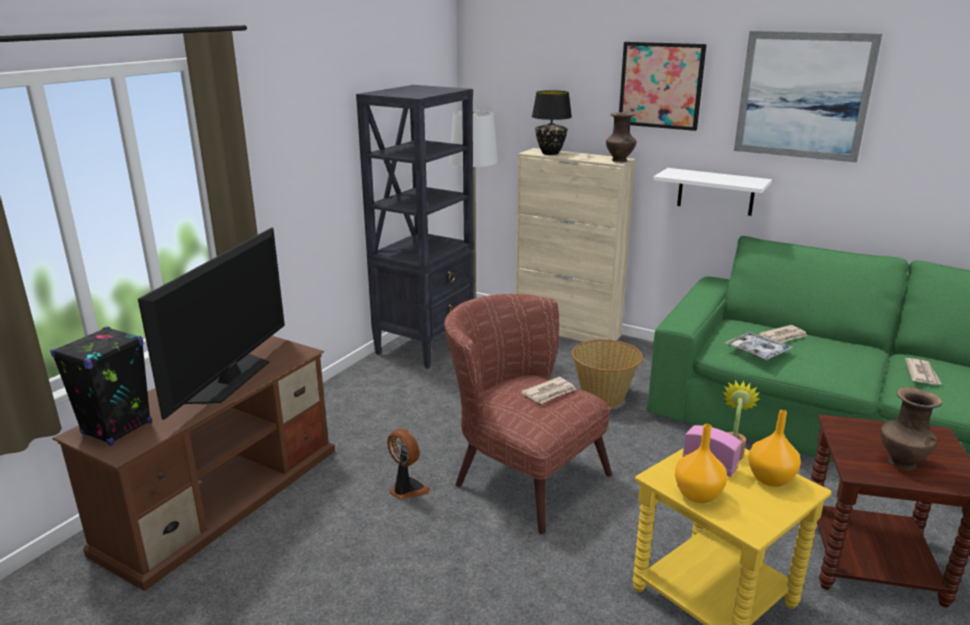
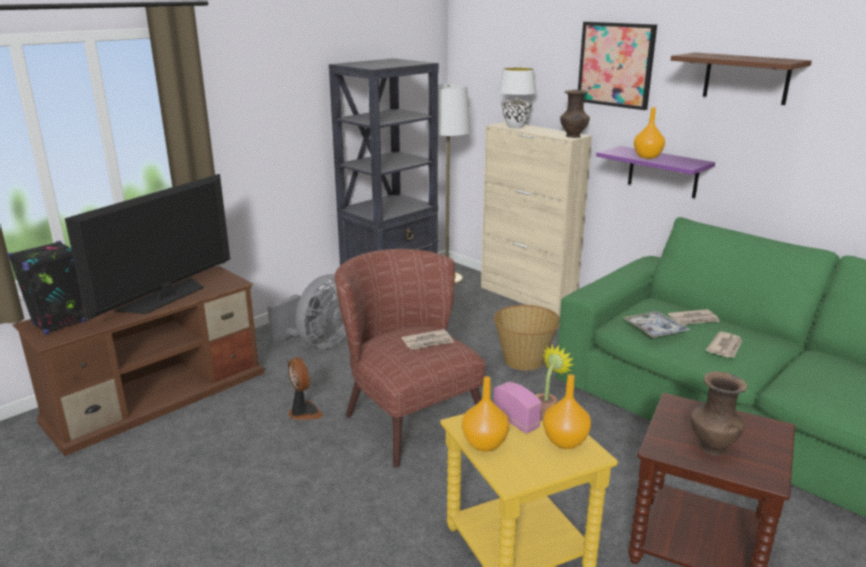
camera: 15 degrees right, 0 degrees up
(379, 408) = (320, 343): none -> grey fan
(551, 153) = (516, 127): black table lamp -> white table lamp
(707, 177) = (648, 156): none -> orange vase
(715, 192) = (663, 172): white shelf -> purple shelf
(803, 96) = (746, 78): picture -> brown shelf
(922, 374) = (816, 371): newspaper -> newspaper (725, 347)

